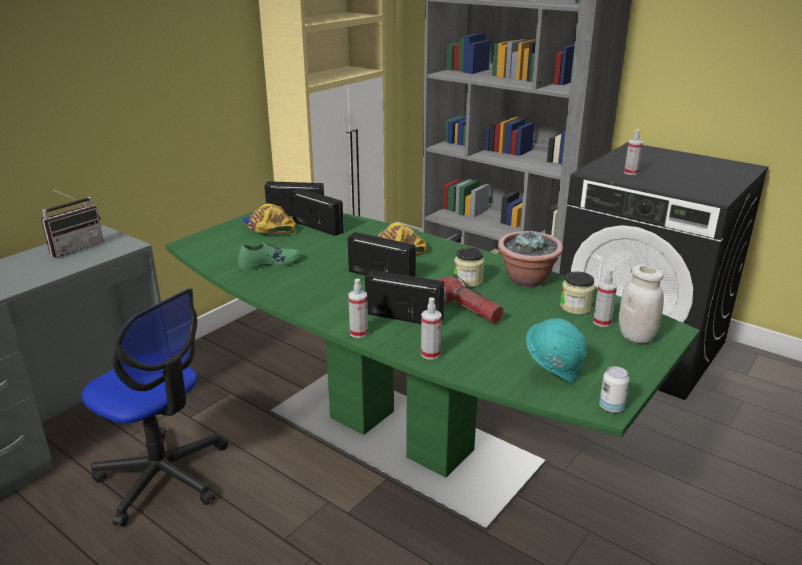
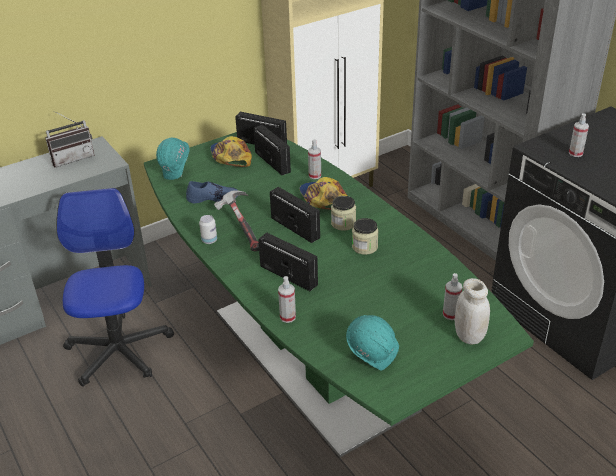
camera: 20 degrees right, 10 degrees up
(163, 476) = (119, 350): office chair -> office chair turned 150 degrees counterclockwise
(212, 248) = (176, 173): none -> turquoise hard hat
(269, 263) = (213, 198): green shoe -> blue shoe
(320, 283) = (241, 227): none -> hammer
(358, 333) = (244, 285): spray bottle -> spray bottle (315, 175)
(467, 309) = (344, 277): flashlight -> none
(527, 280) = (417, 255): potted plant -> none
(575, 307) = (439, 294): jar -> jar (343, 223)
(611, 407) = (396, 399): can -> can (209, 240)

